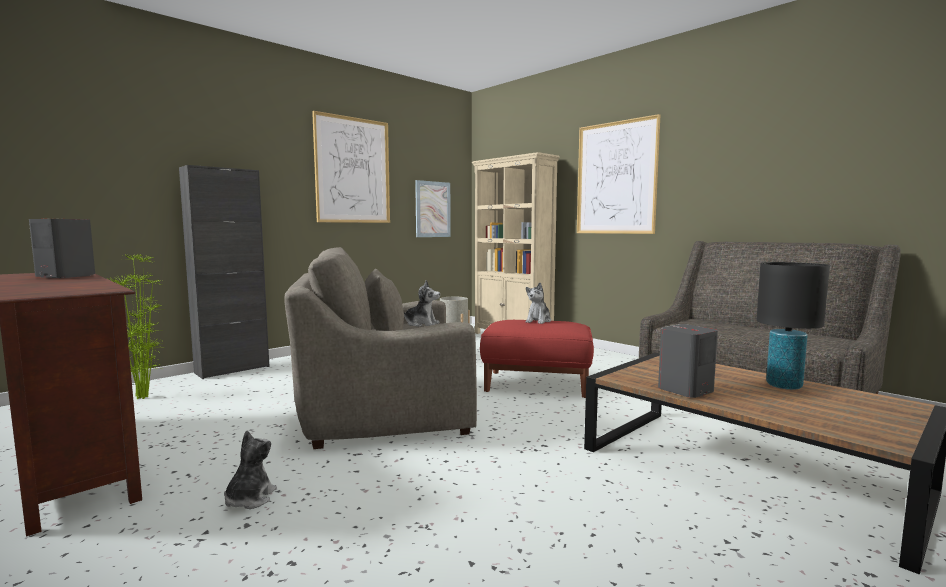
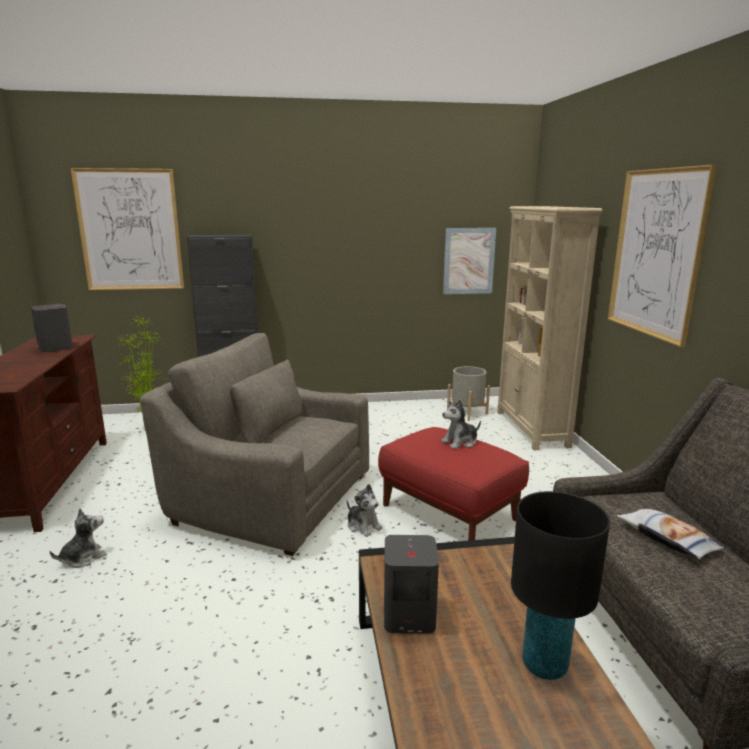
camera: 35 degrees right, 10 degrees up
(353, 170) = (365, 223): picture -> picture (130, 230)
(422, 324) = (314, 425): plush toy -> plush toy (363, 526)
(735, 329) = (667, 538): none -> pillow

